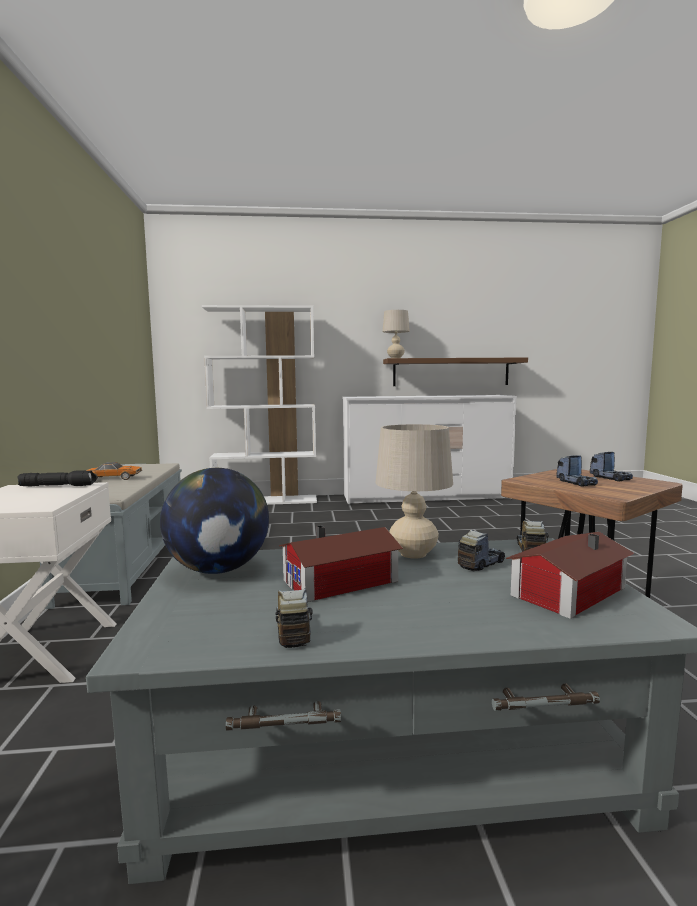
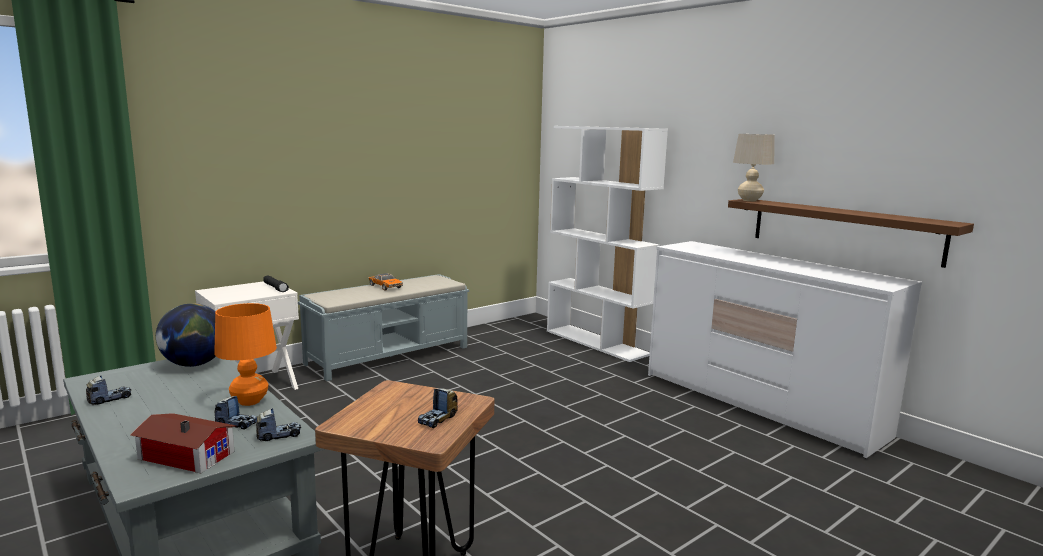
camera: 55 degrees right, 5 degrees up
(344, 581) = (186, 394): toy house -> none
(413, 554) = (249, 401): beige table lamp -> orange table lamp
(576, 483) = (394, 407): toy truck -> none

